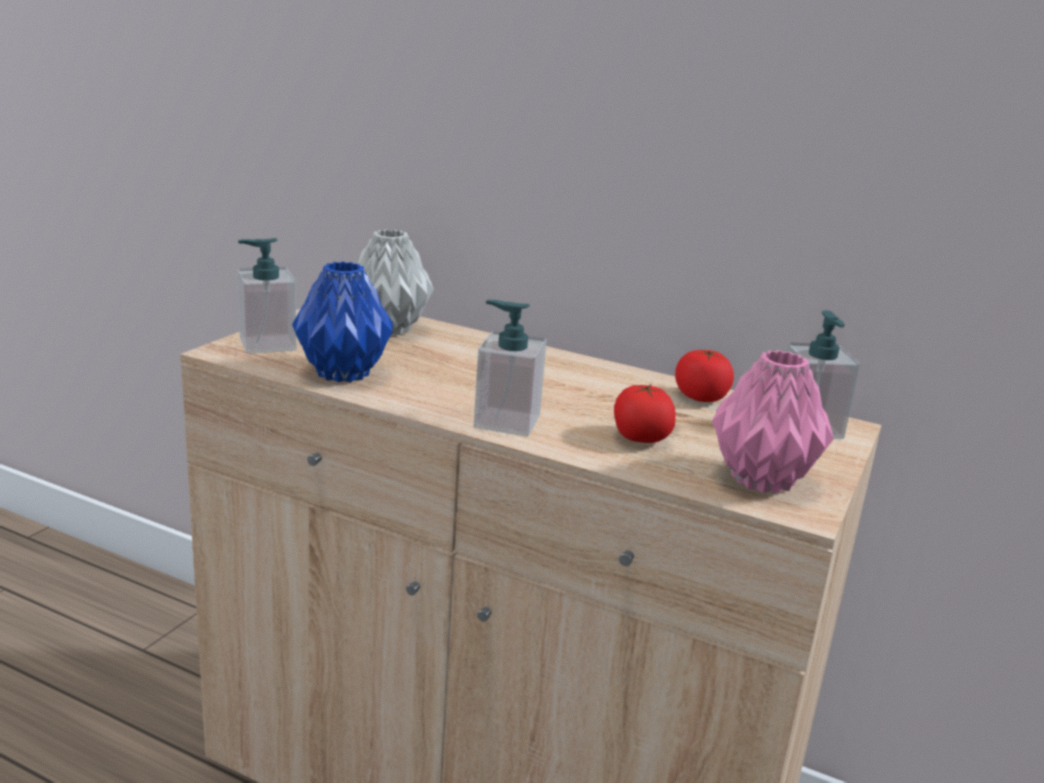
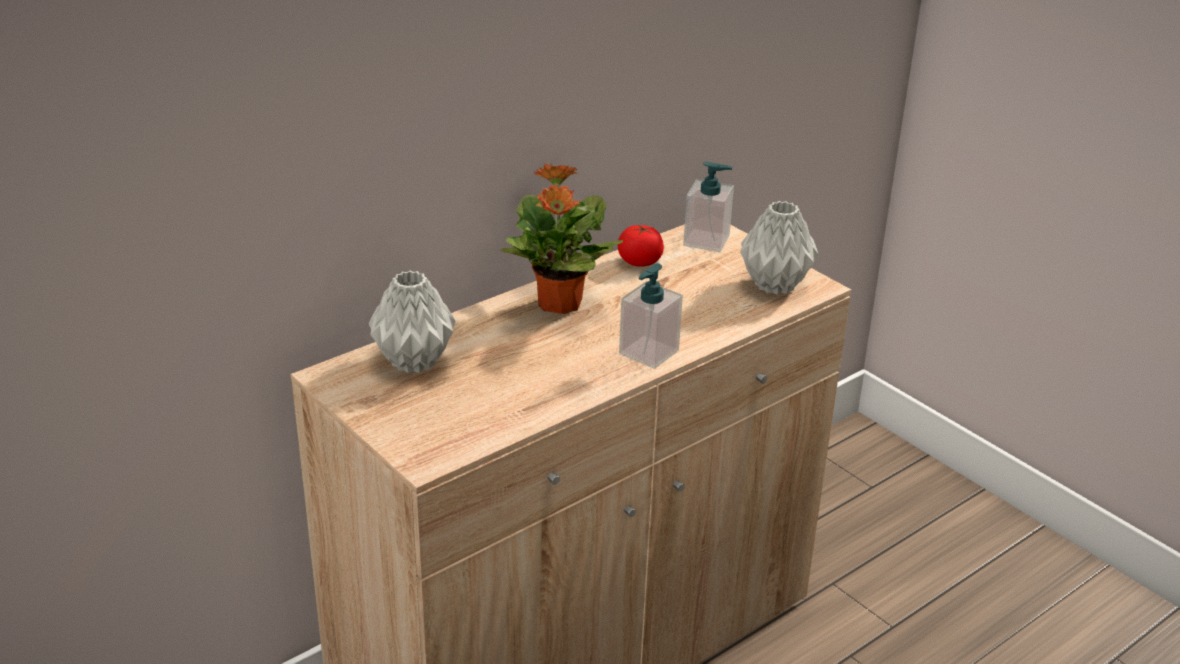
camera: 65 degrees left, 10 degrees up
(267, 344) = (419, 434): soap dispenser -> none
(342, 374) = (517, 406): blue vase -> none
(556, 370) = (559, 305): none -> potted plant
(640, 438) = (698, 307): tomato -> none
(764, 481) = (776, 285): pink vase -> grey vase

